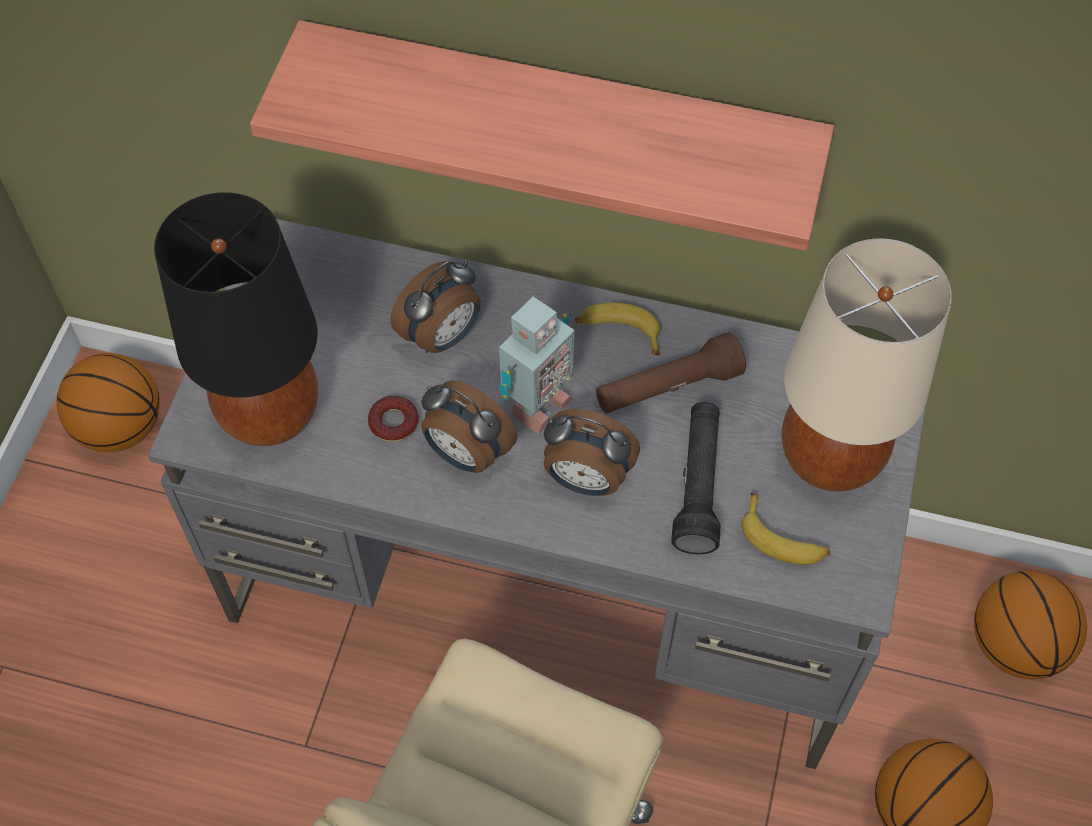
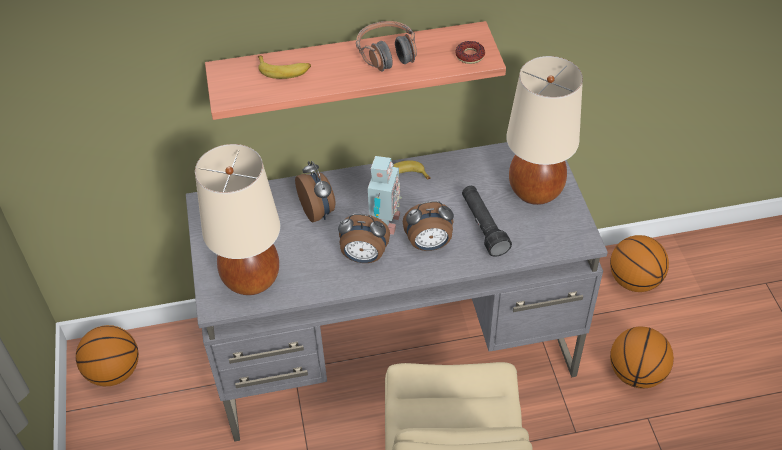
camera: 25 degrees left, 10 degrees down
(268, 414) = (251, 279): black table lamp -> beige table lamp
(394, 422) = (318, 258): donut -> donut (470, 56)
(442, 336) = (318, 211): alarm clock -> alarm clock turned 45 degrees counterclockwise
(612, 125) = (387, 54): none -> headphones
(667, 388) = (442, 191): brown flashlight -> none
(783, 538) = (536, 233): banana -> banana (284, 70)

